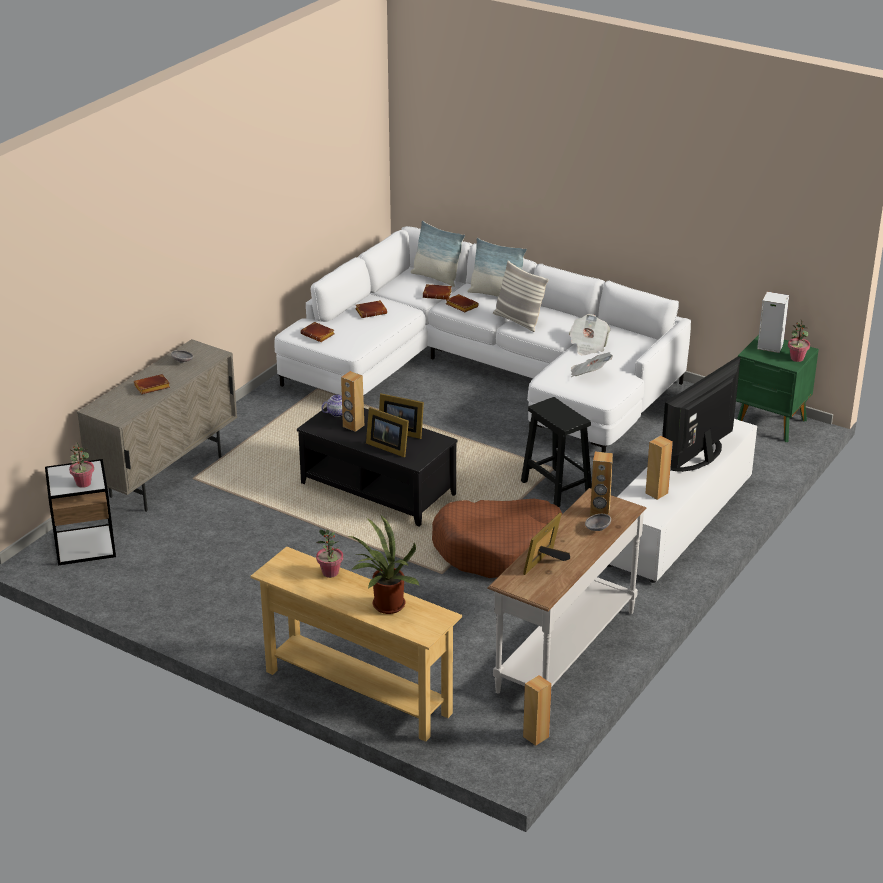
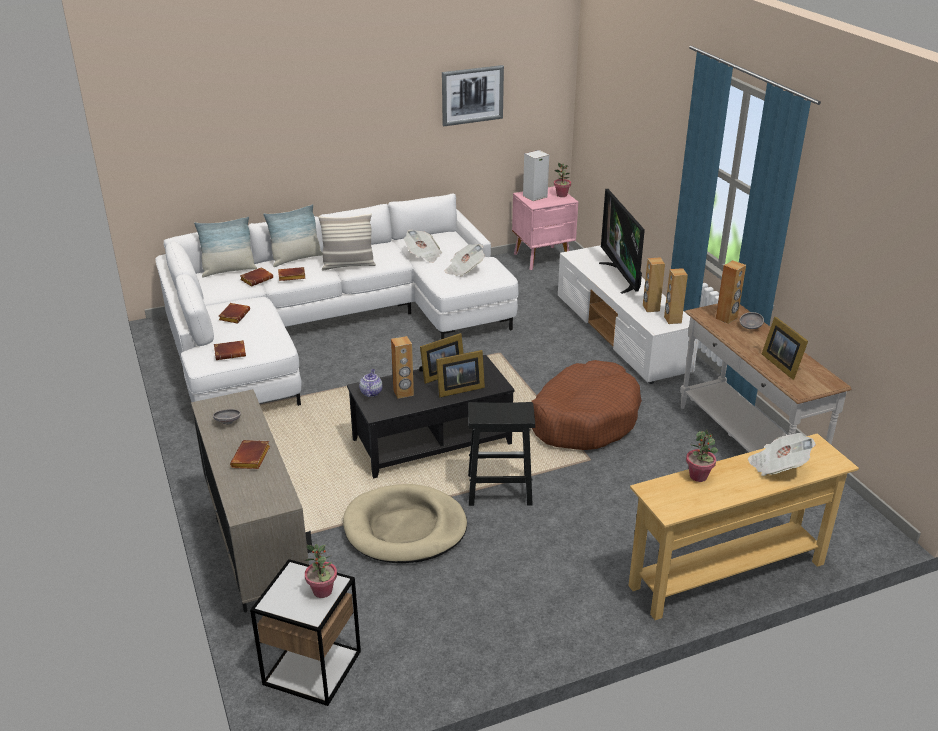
camera: 55 degrees left, 0 degrees up
(258, 521) = (405, 528): none -> beige dog bed
(385, 606) = (777, 466): potted plant -> newspaper
(535, 736) = (849, 504): brown speaker -> brown speaker (672, 320)
(555, 487) = (525, 362): black stool -> black stool (498, 489)
(726, 203) = (472, 95): none -> picture
(771, 424) = (543, 258): green nightstand -> pink nightstand

